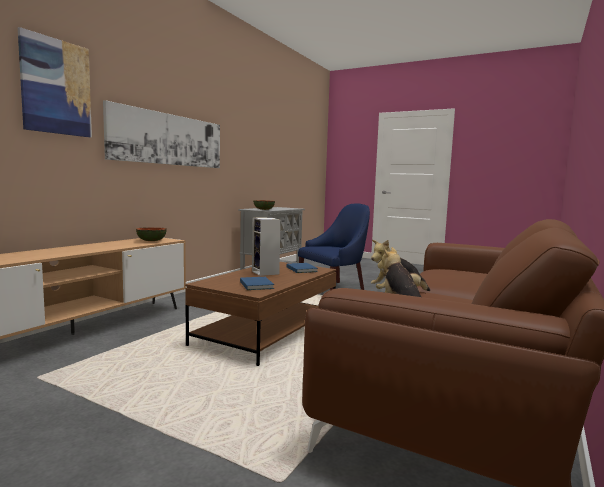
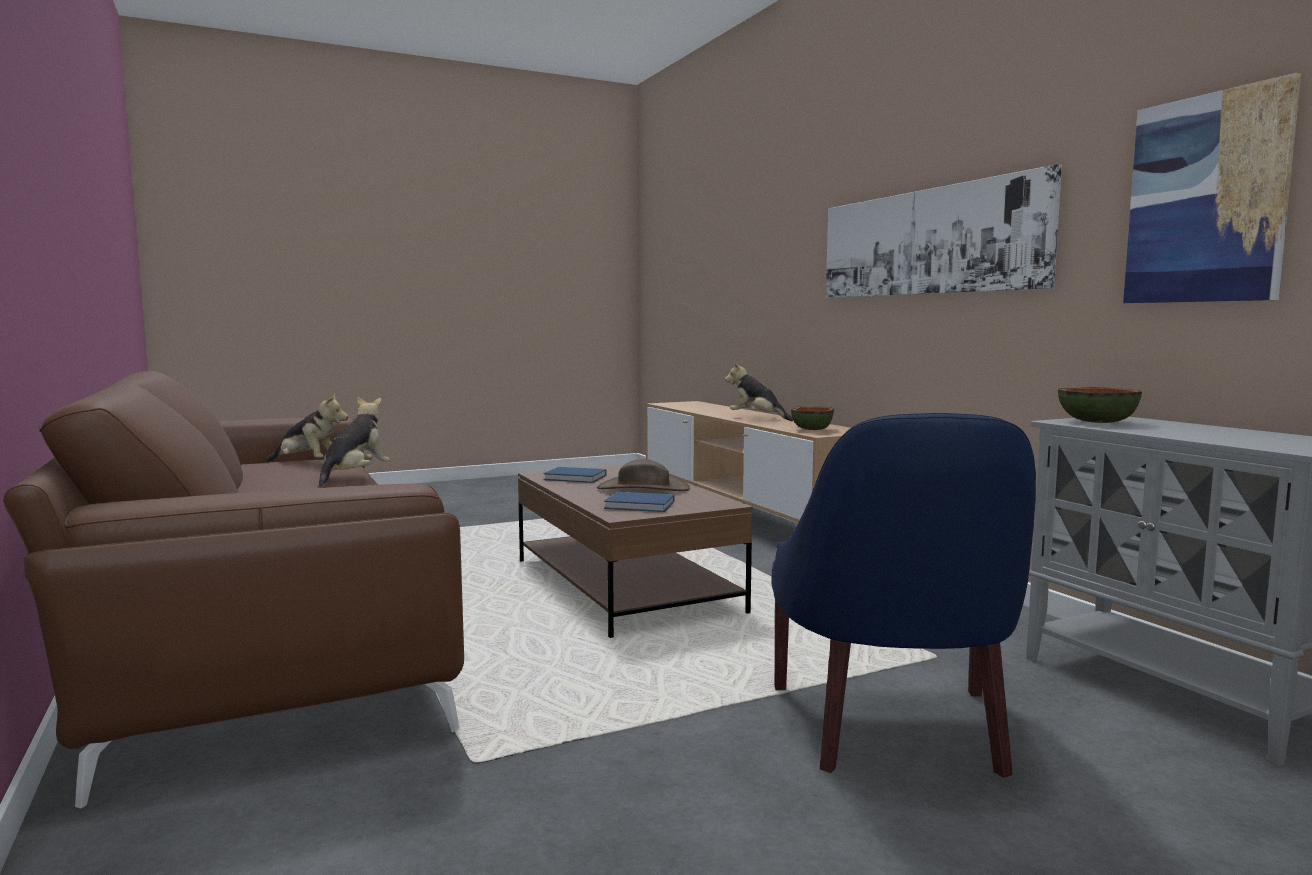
camera: 125 degrees right, 0 degrees up
(56, 87) = (792, 211): picture -> picture (1206, 199)
(91, 248) = (757, 418): none -> plush toy
(266, 273) = (643, 488): speaker -> brown hat

